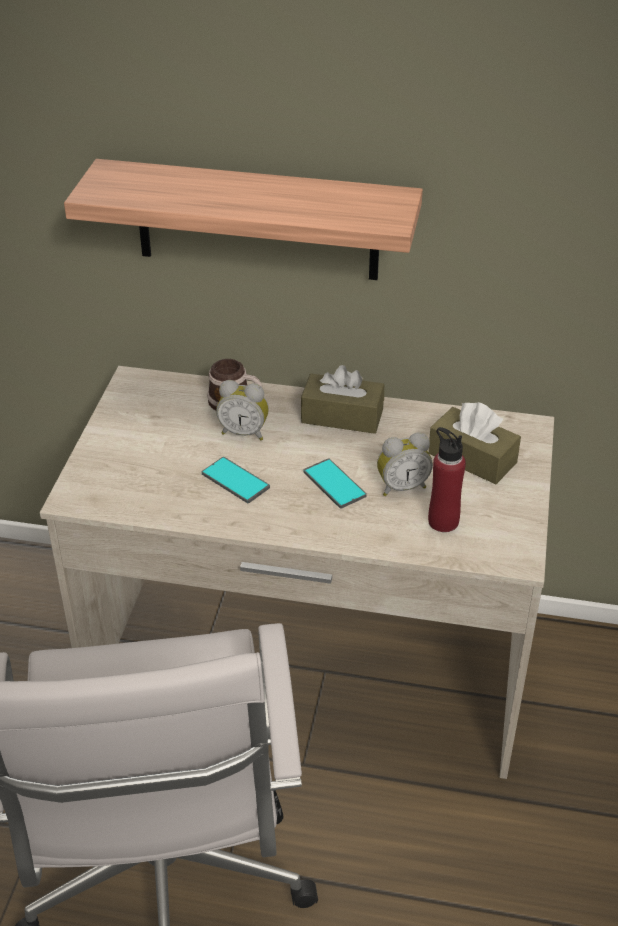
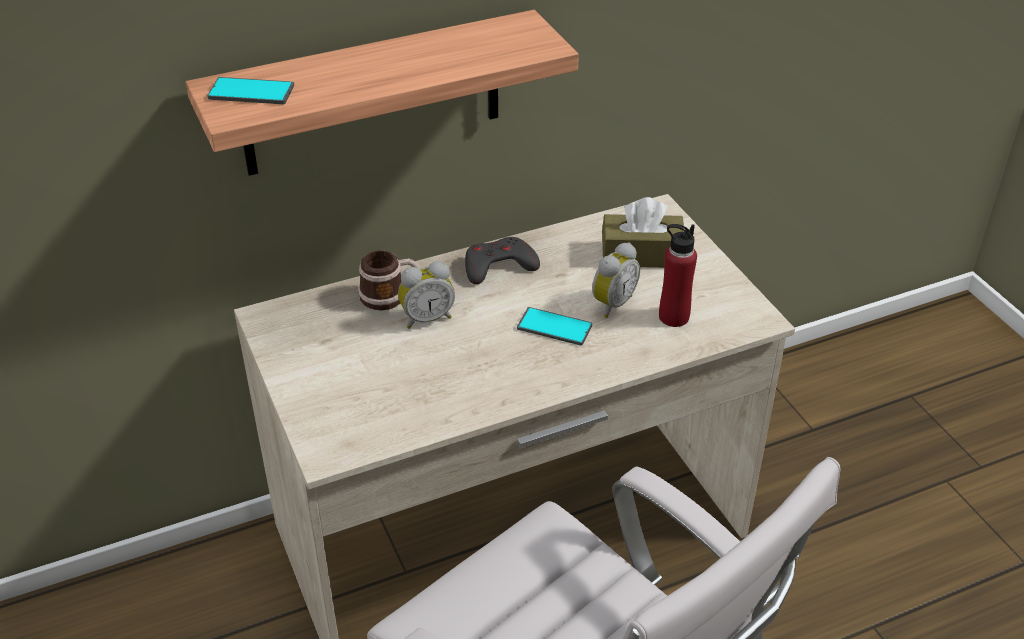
camera: 35 degrees left, 0 degrees up
(235, 480) = (465, 364): phone -> phone (251, 92)
(342, 416) = (498, 266): brown tissue box -> grey game controller

